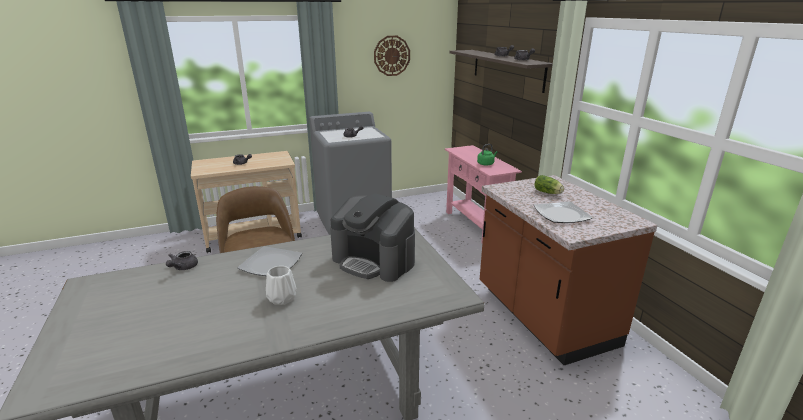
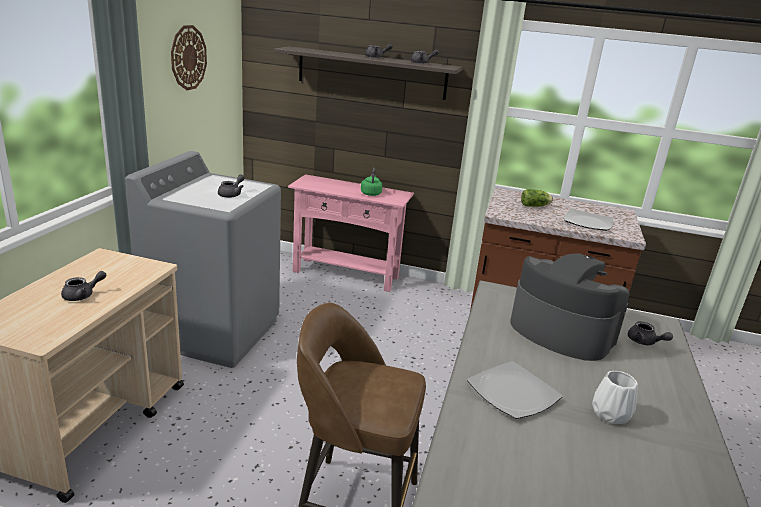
camera: 55 degrees left, 0 degrees up
(183, 268) = (459, 468): grey teapot -> grey teapot (644, 342)
(374, 260) = (560, 331): coffee machine -> coffee machine turned 120 degrees counterclockwise

